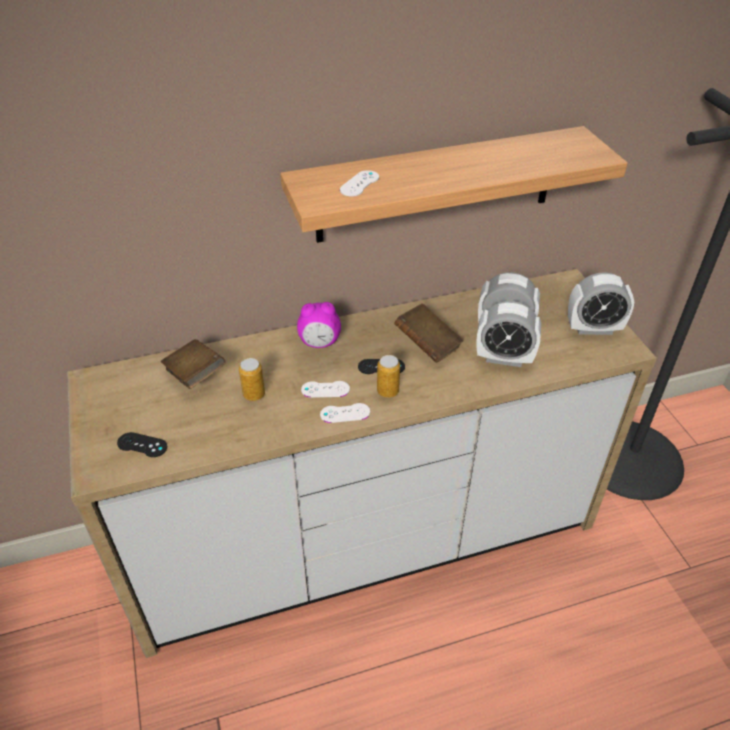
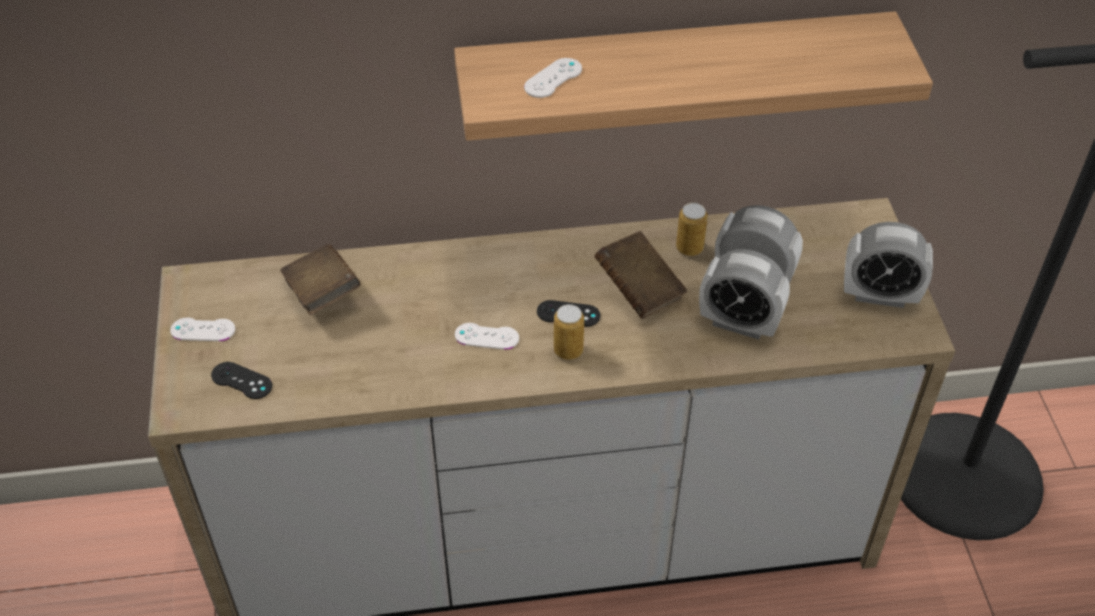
camera: 10 degrees right, 5 degrees up
(254, 394) = (393, 331): can -> can (689, 248)
(320, 343) = (494, 268): alarm clock -> none
(345, 413) = (505, 373): white game controller -> white game controller (203, 330)

